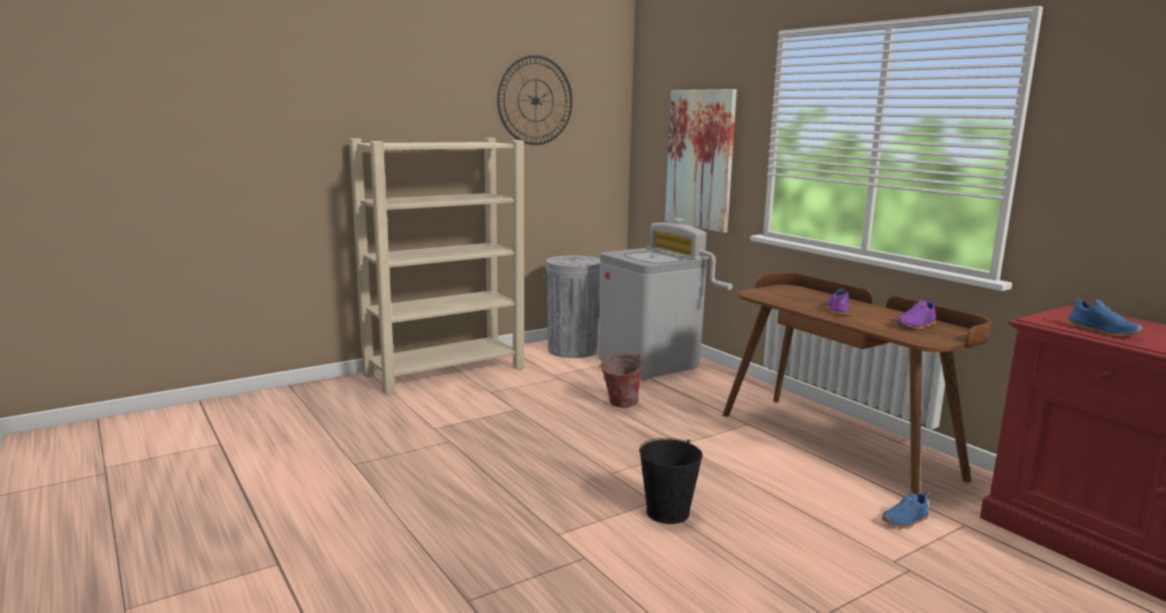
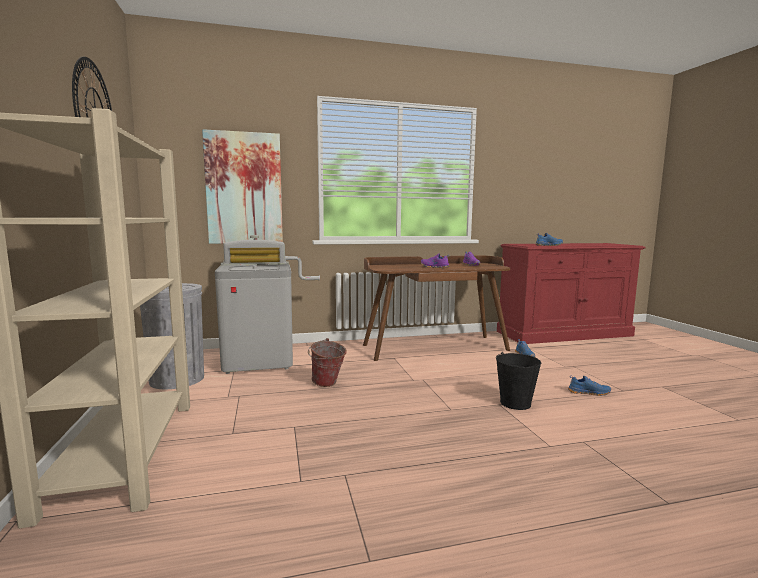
camera: 70 degrees left, 5 degrees down
(773, 576) = (588, 392): none -> blue shoe

